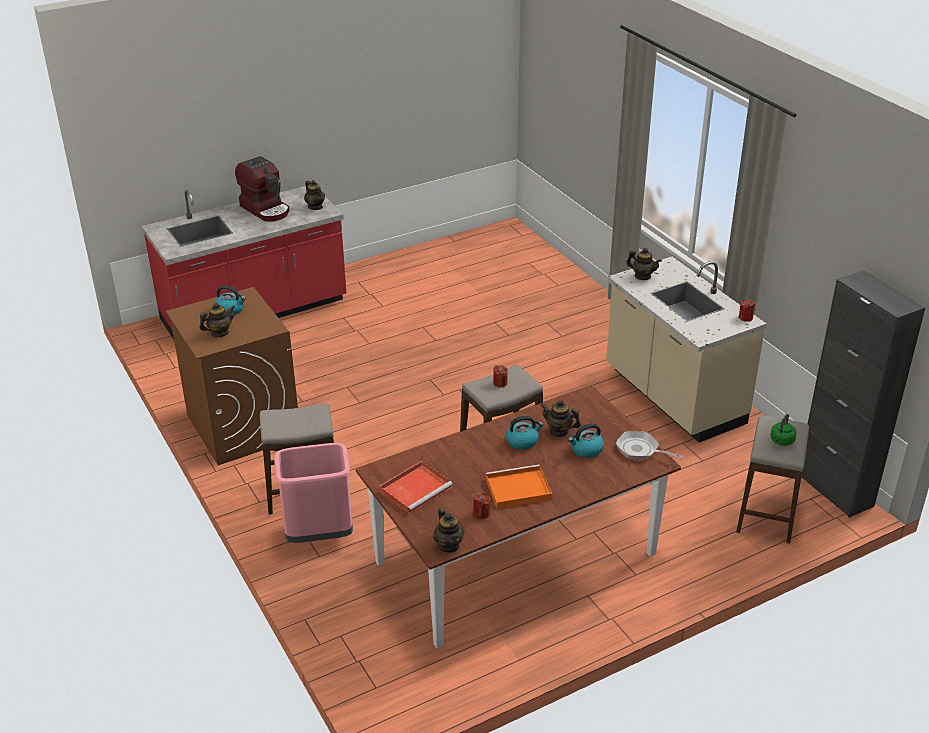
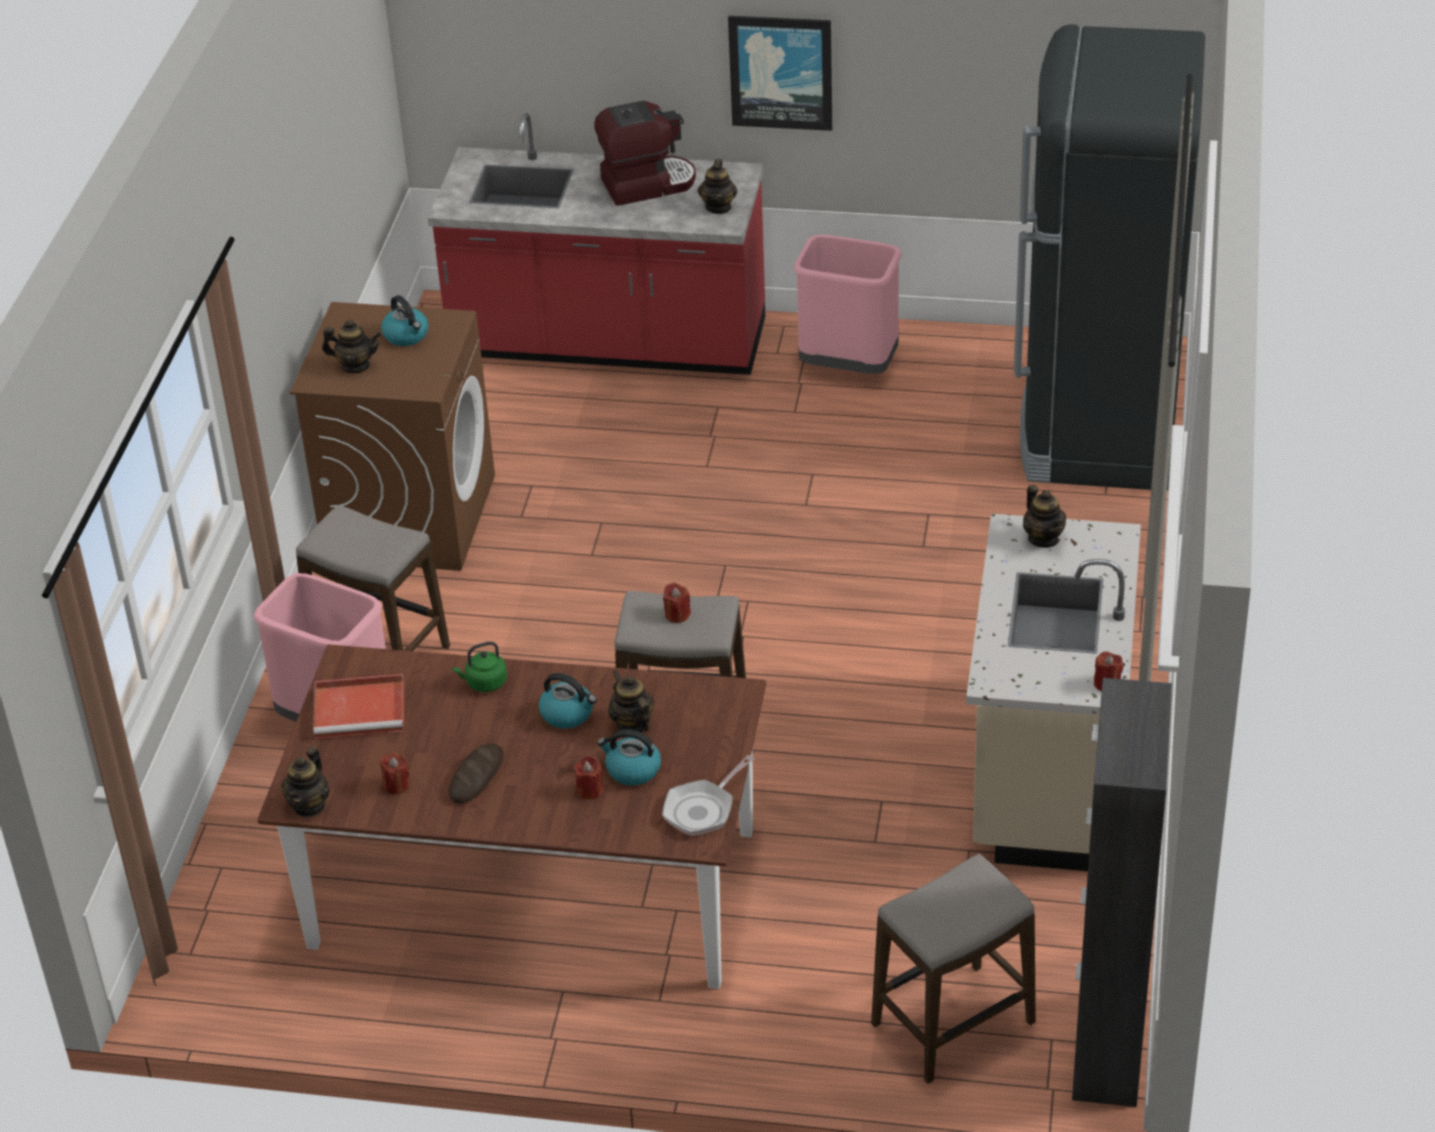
camera: 40 degrees right, 5 degrees up
(266, 209) = (647, 184): coffee machine -> coffee machine turned 105 degrees counterclockwise
(316, 127) = (781, 71): none -> picture
(385, 279) = (849, 367): none -> pink trash can
(517, 489) = (477, 777): orange tray -> bread
(524, 263) = (1098, 430): none -> black fridge
(578, 468) = (590, 790): none -> red candle
(640, 450) = (703, 809): frying pan -> frying pan turned 120 degrees counterclockwise
(781, 441) = (953, 908): green kettle -> green kettle (484, 683)

